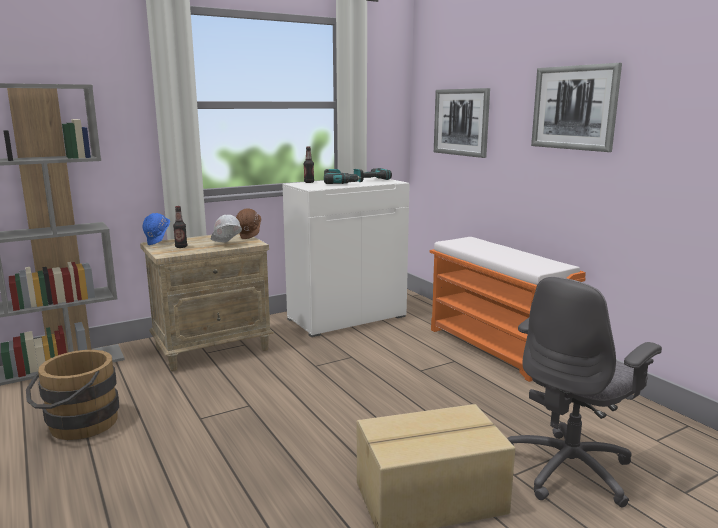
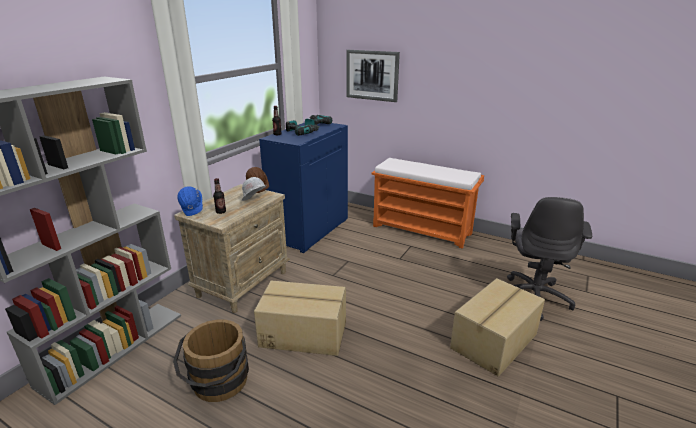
camera: 30 degrees left, 10 degrees up
(210, 409) = (303, 333): none -> cardboard box
(347, 317) = (309, 230): white cabinet -> blue cabinet
(574, 108) = (473, 70): picture -> none

